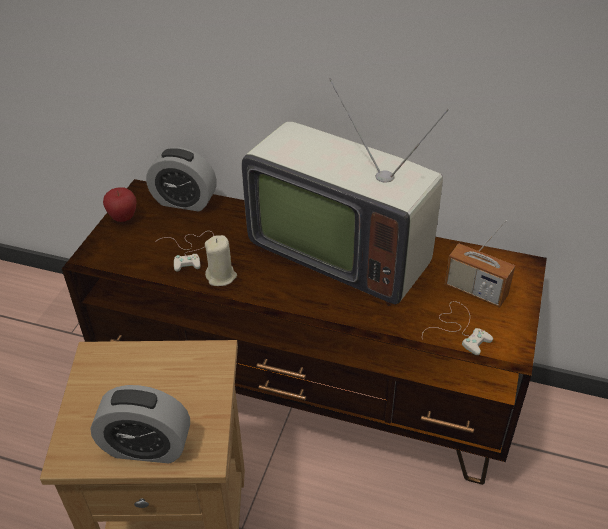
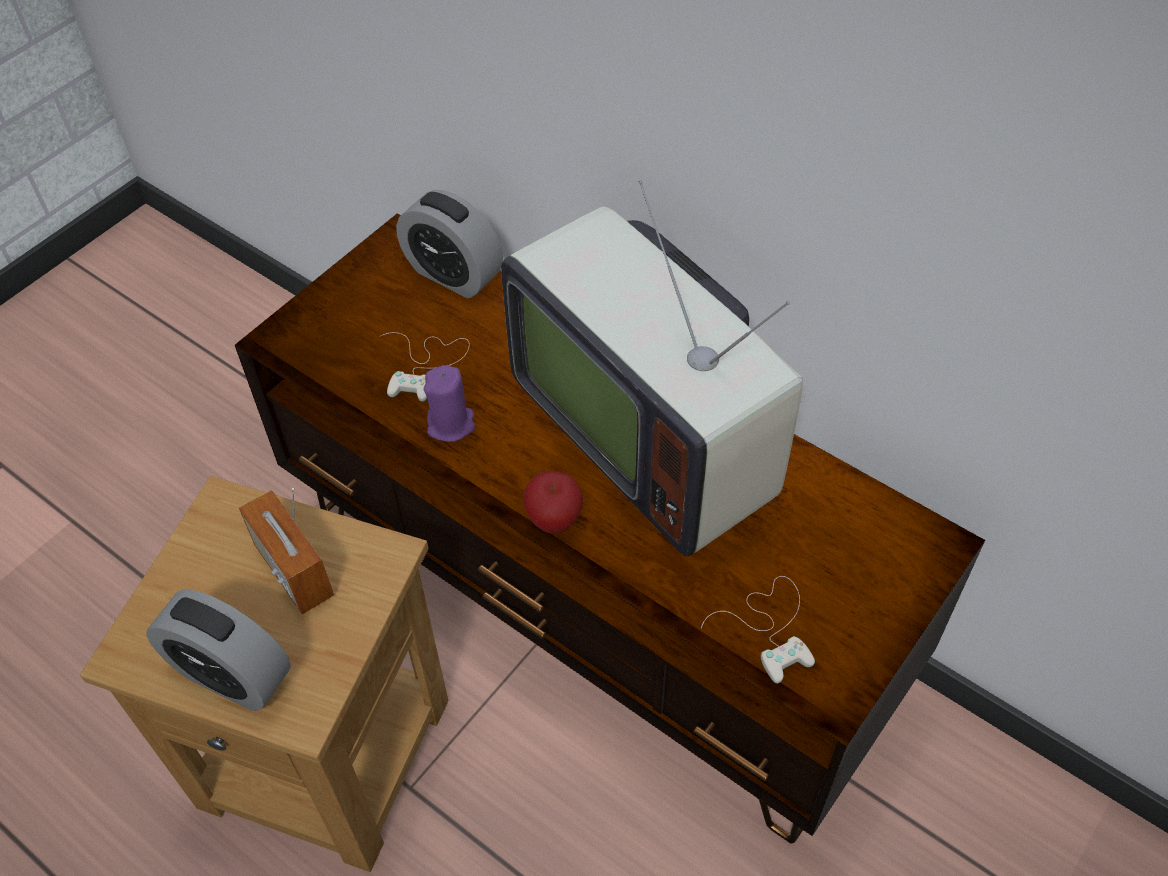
camera: 20 degrees right, 10 degrees up
(123, 218) = (353, 280): apple -> apple (554, 521)
(221, 276) = (451, 424): beige candle -> purple candle
(475, 291) = (832, 567): radio -> radio (294, 571)

